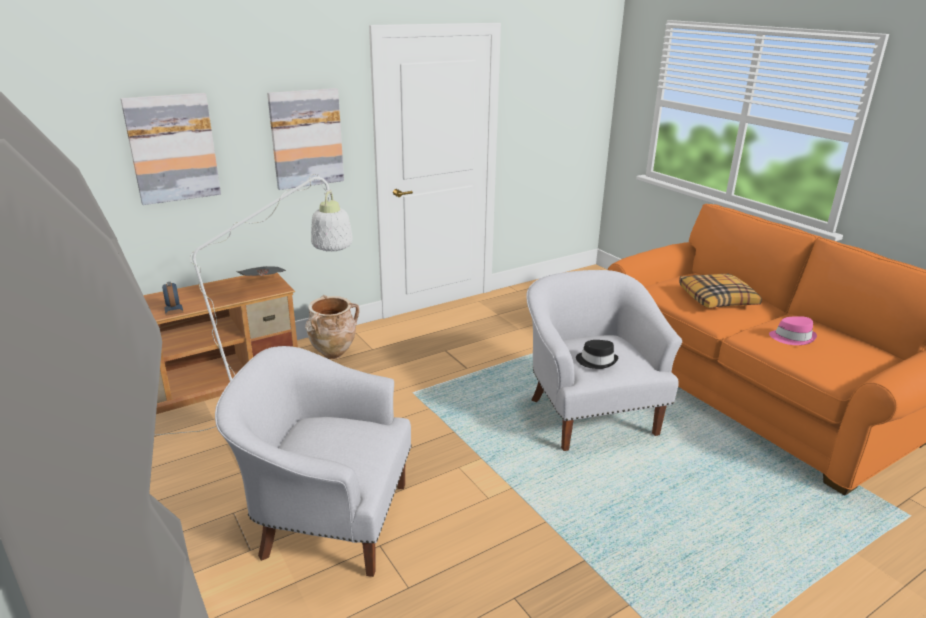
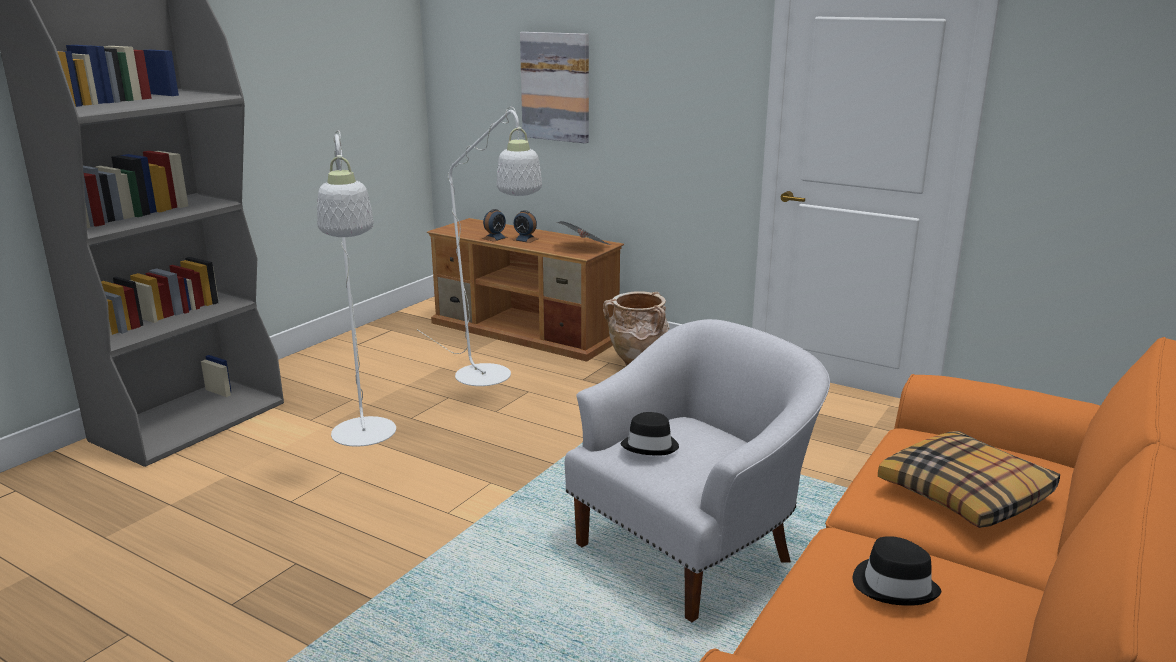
camera: 65 degrees right, 5 degrees down
(201, 299) = (525, 239): none -> alarm clock
(306, 138) = (682, 99): picture -> none
(328, 519) = (365, 439): white armchair -> white floor lamp
(792, 337) = (894, 586): pink hat -> black hat

